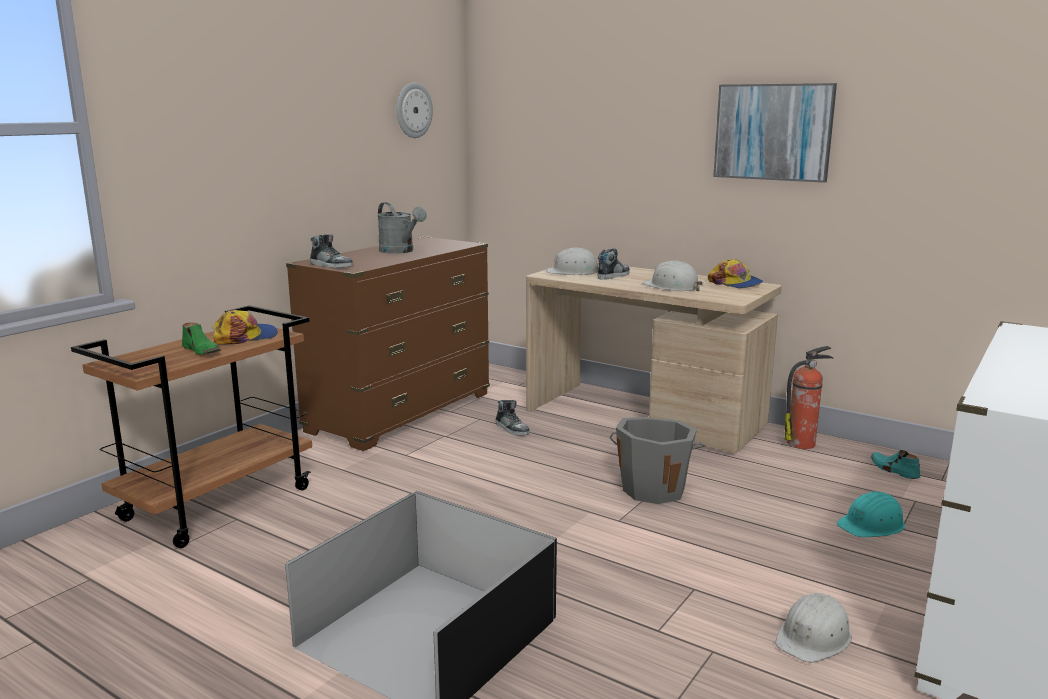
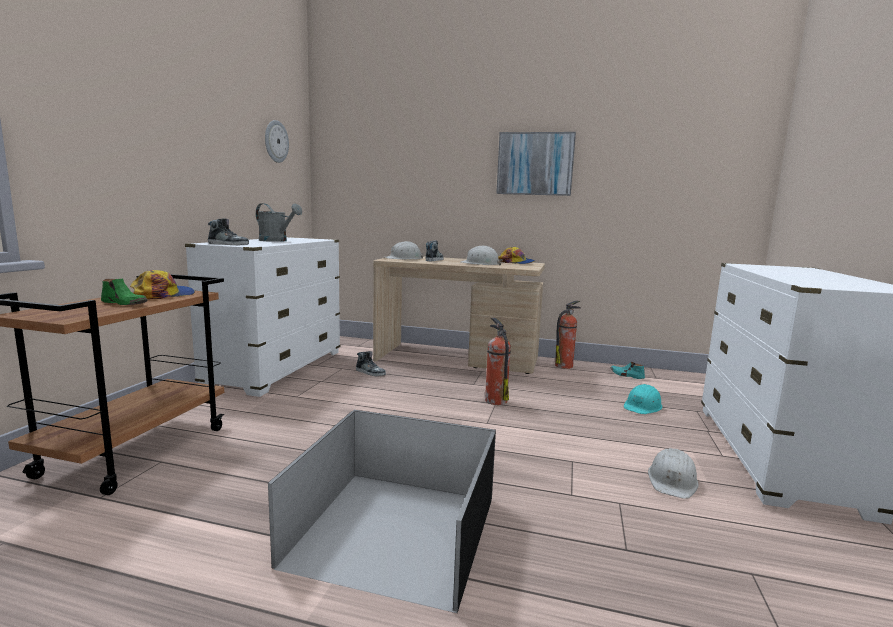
camera: 20 degrees left, 5 degrees down
(401, 413) = (277, 369): brown dresser -> white dresser
(653, 489) = (495, 400): grey bucket -> fire extinguisher

